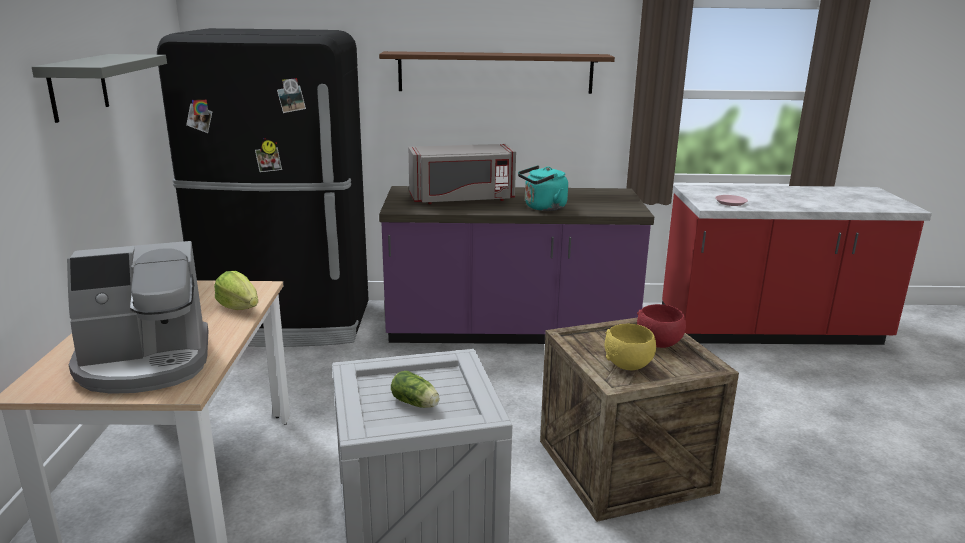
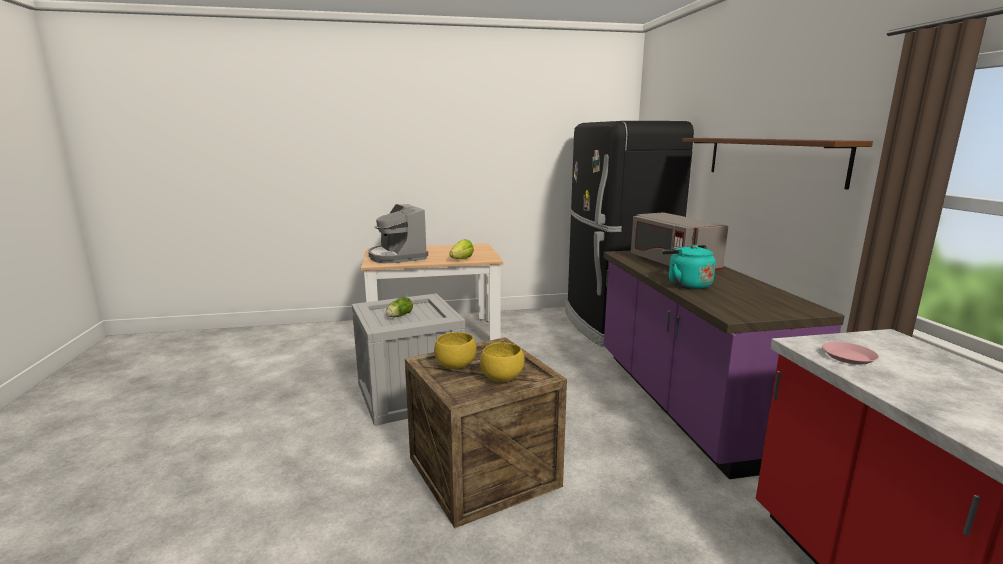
camera: 80 degrees right, 5 degrees down
(78, 87) = (503, 145): grey shelf -> none
(659, 343) = (501, 378): red bowl -> yellow bowl

